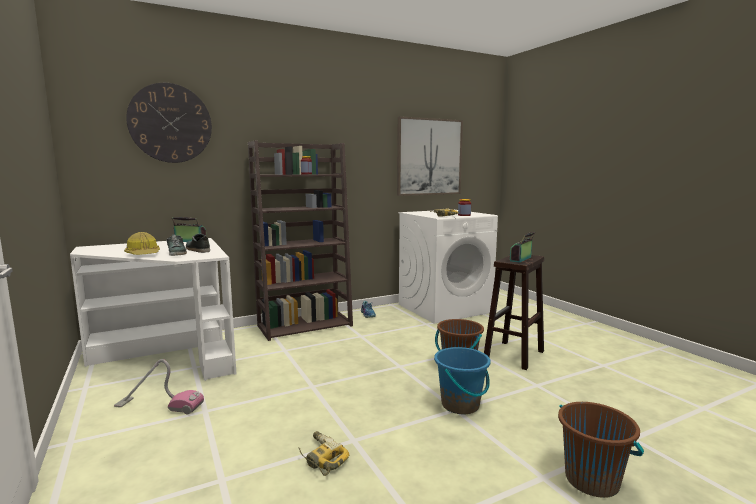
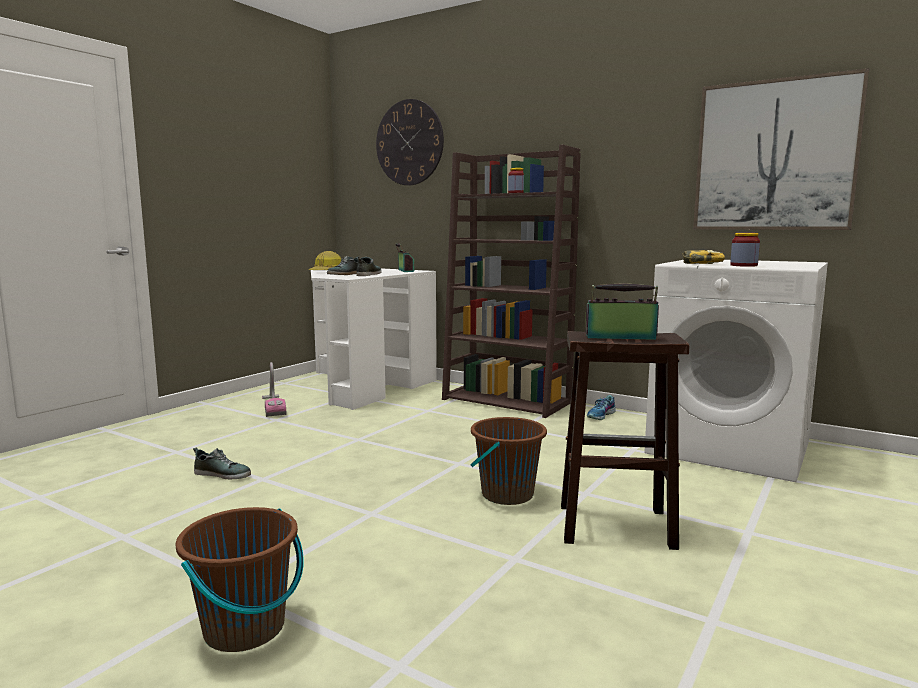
camera: 60 degrees right, 0 degrees up
(321, 458) = (223, 474): power drill -> shoe
(460, 405) = (387, 514): blue bucket -> none

